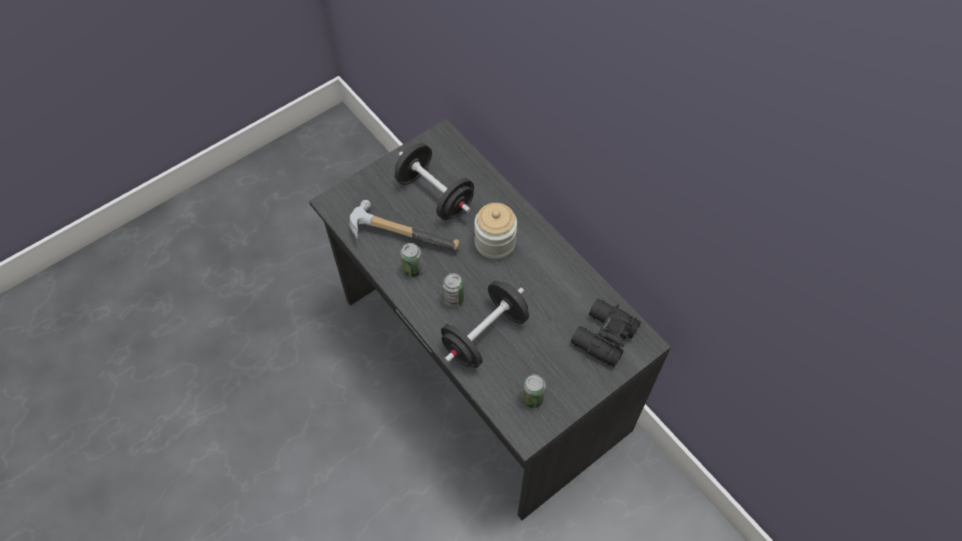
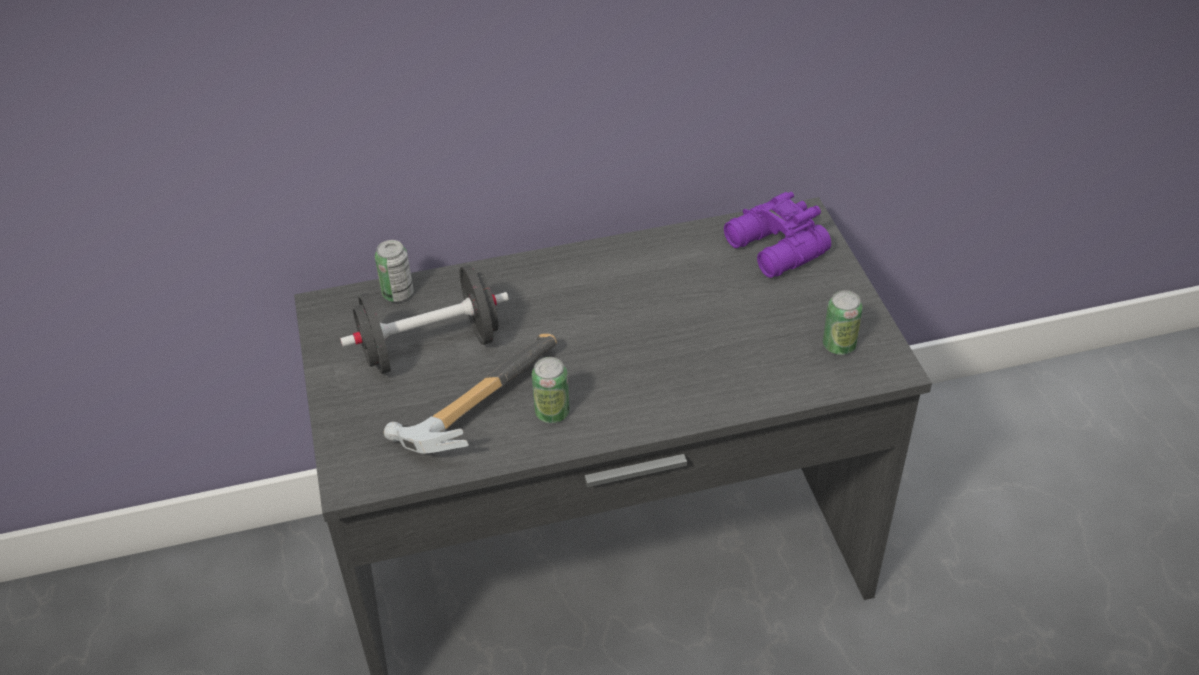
camera: 65 degrees left, 15 degrees down
(453, 299) = (633, 380): can -> can (398, 293)
(485, 335) = (713, 364): black dumbbell -> none
(495, 243) = (562, 307): jar -> none
(602, 337) = (775, 250): black binoculars -> purple binoculars

